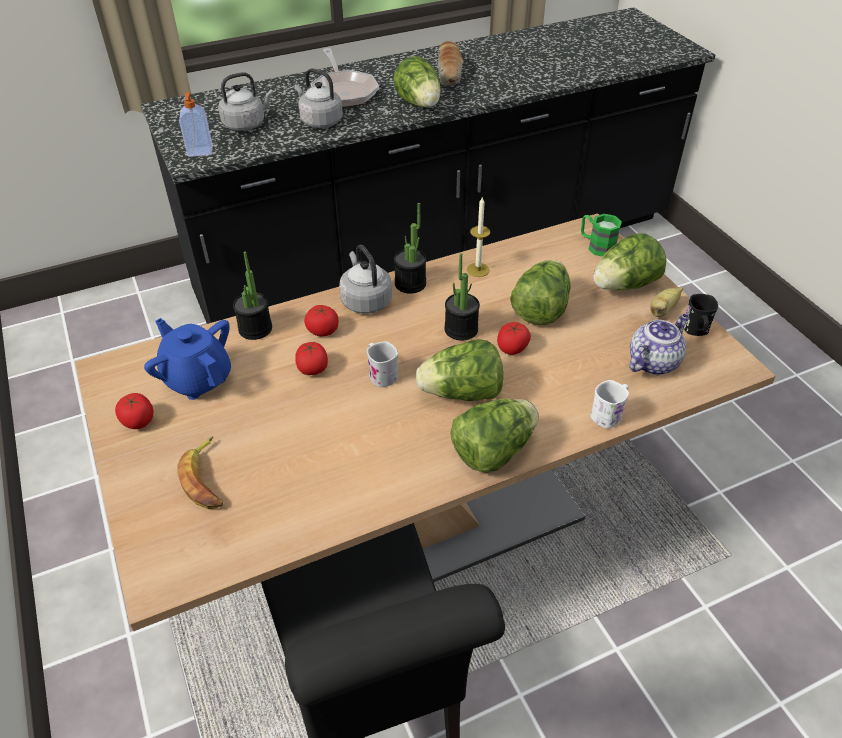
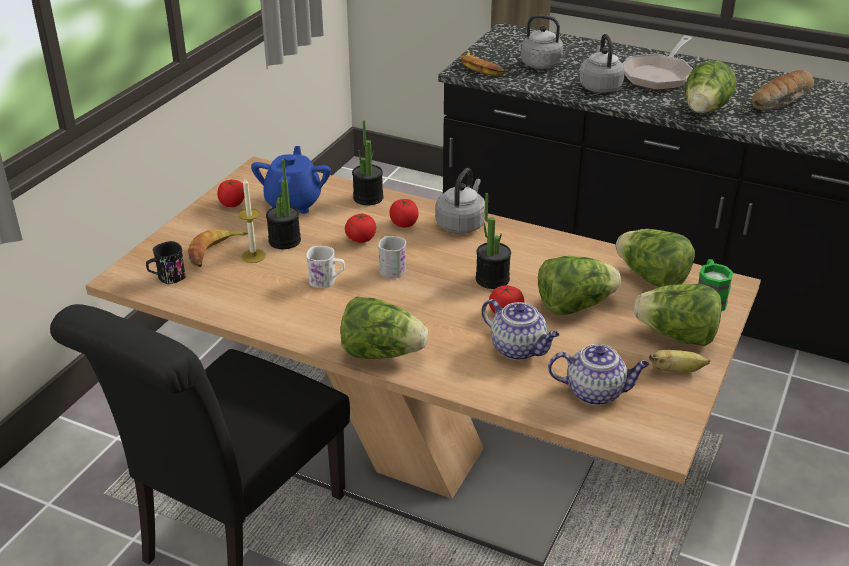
camera: 50 degrees right, 10 degrees down
(200, 152) = (480, 68): soap dispenser -> banana
(410, 284) = (510, 233): potted plant -> potted plant (284, 241)
(462, 393) = (422, 312): lettuce -> lettuce (652, 278)
(478, 270) = (576, 254): candle -> candle (253, 256)
(565, 369) = (519, 349): none -> teapot
(609, 414) = (496, 393): white mug -> white mug (327, 281)
(696, 331) = (676, 401): black mug -> black mug (167, 278)

